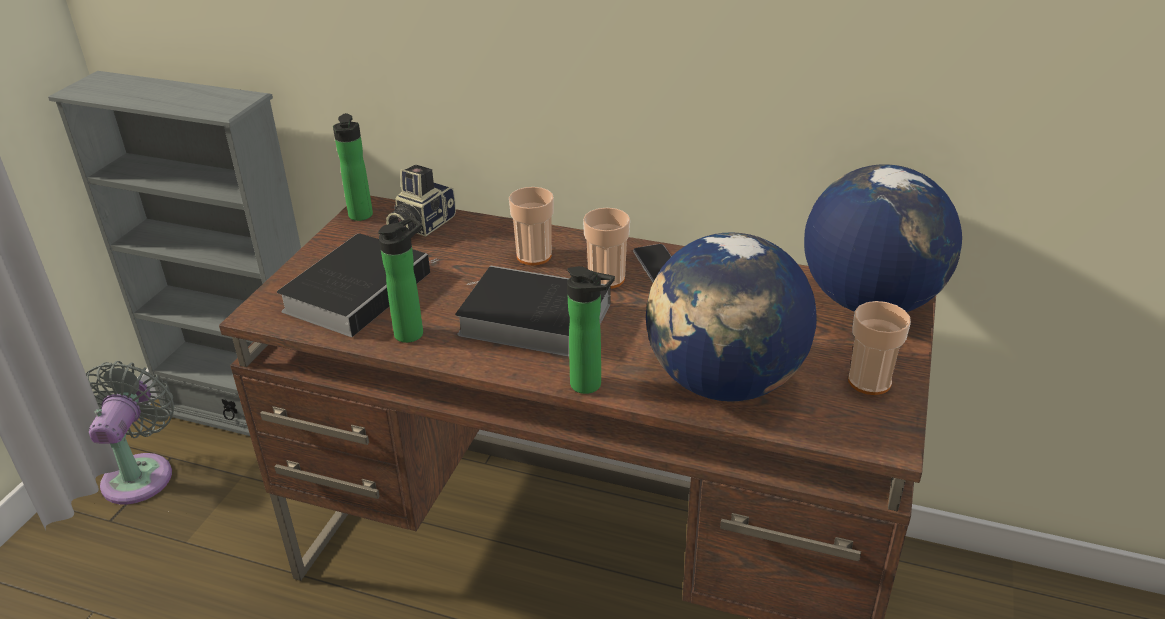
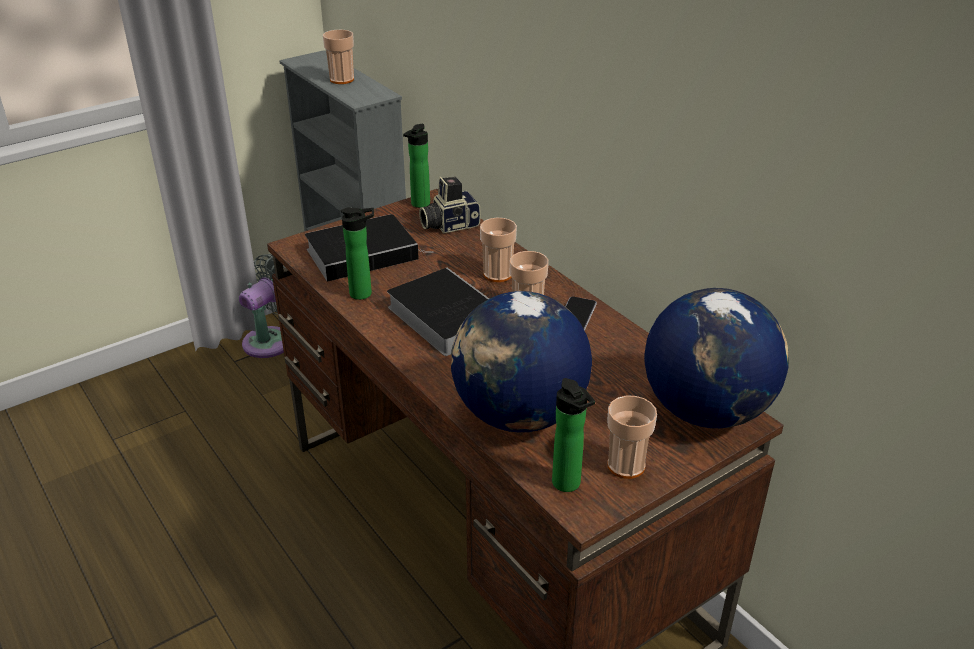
camera: 35 degrees right, 0 degrees up
(171, 95) = (342, 79): none -> cup
(590, 385) = (429, 376): bottle -> bottle (568, 485)

